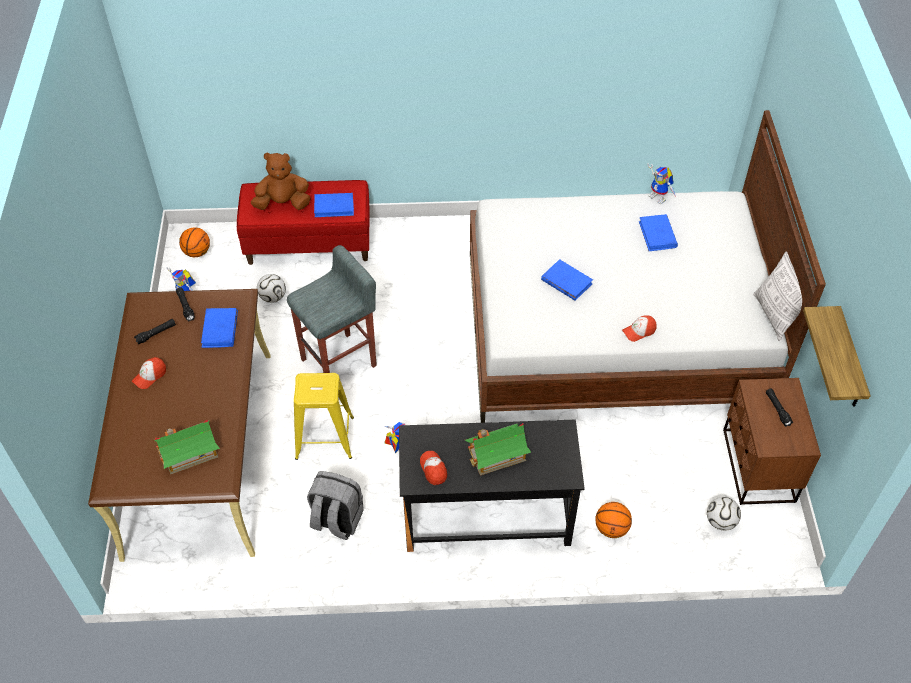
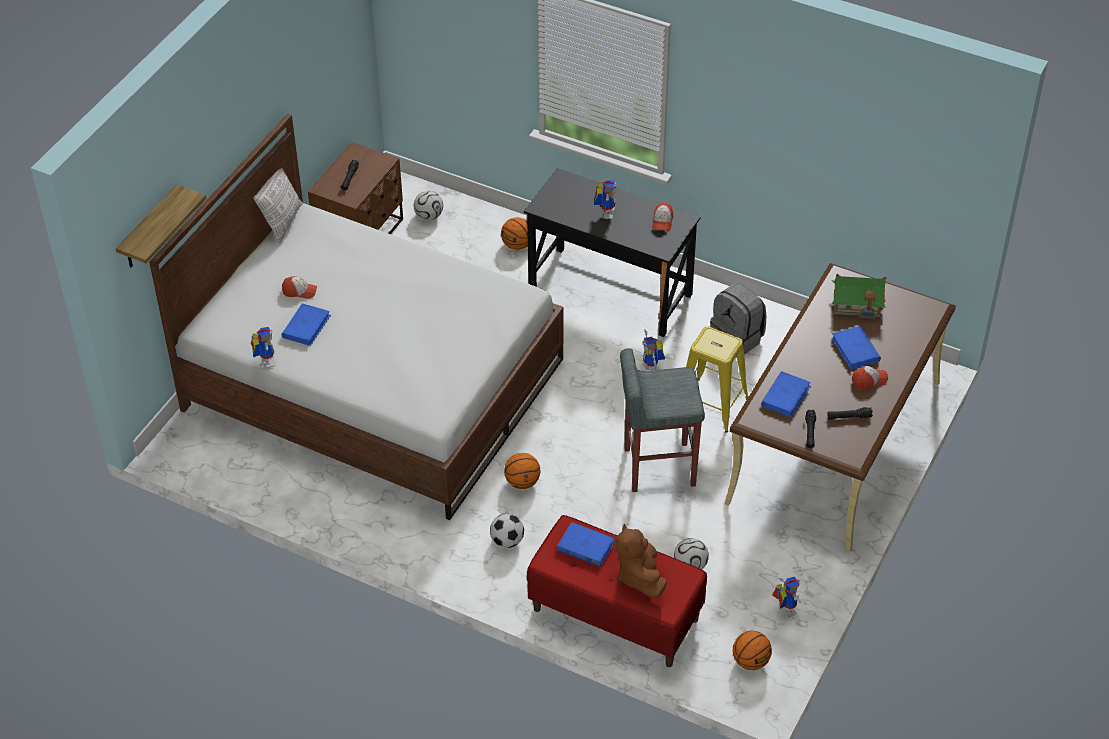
camera: 150 degrees left, 5 degrees down
(283, 203) = (640, 576): brown plush toy -> brown plush toy turned 60 degrees clockwise
(418, 259) = (507, 541): none -> football
(437, 304) = (522, 482): none -> basketball
(496, 455) = (606, 211): toy house -> toy robot
(566, 282) = (431, 320): blue book -> blue book (855, 350)
(639, 331) = (407, 256): cap -> cap (299, 291)
(849, 361) = (328, 73): shelf -> shelf (149, 229)

